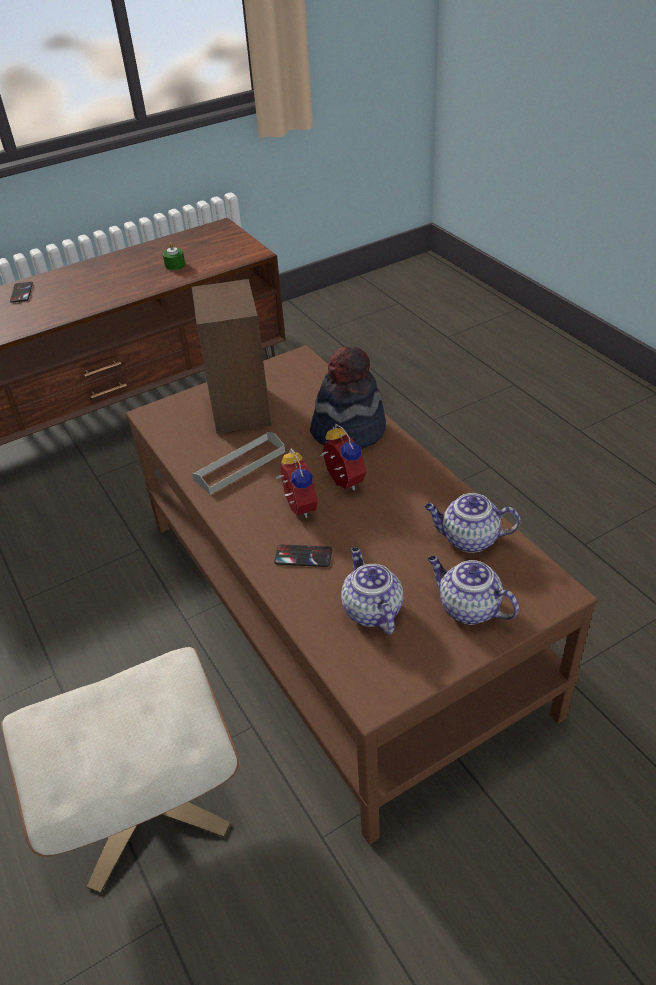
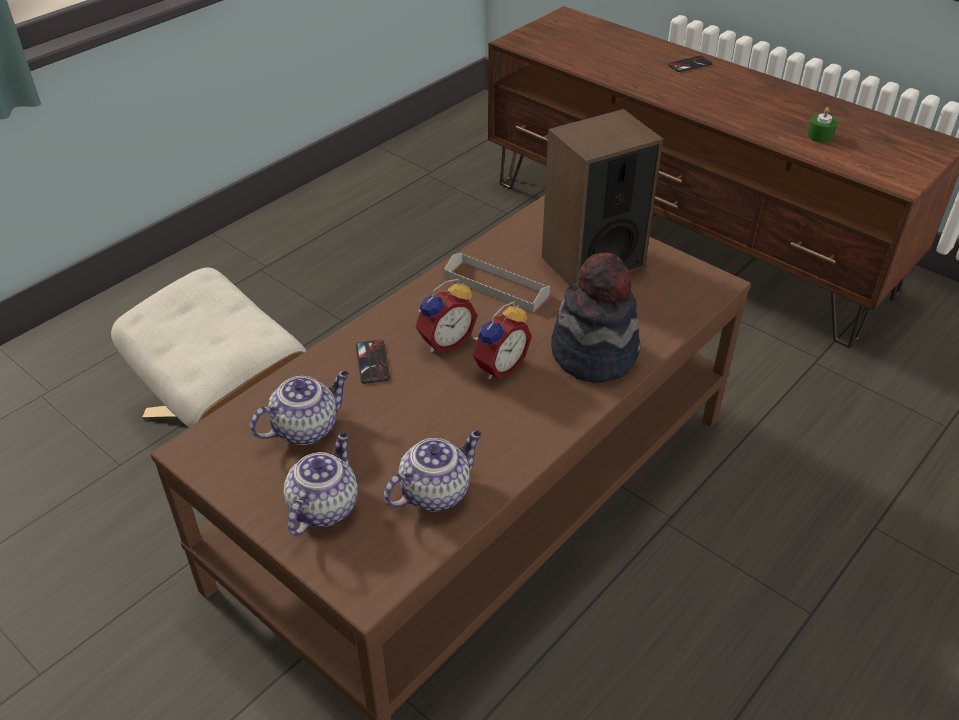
camera: 70 degrees right, 0 degrees up
(468, 539) = (436, 491): teapot -> teapot turned 60 degrees clockwise

